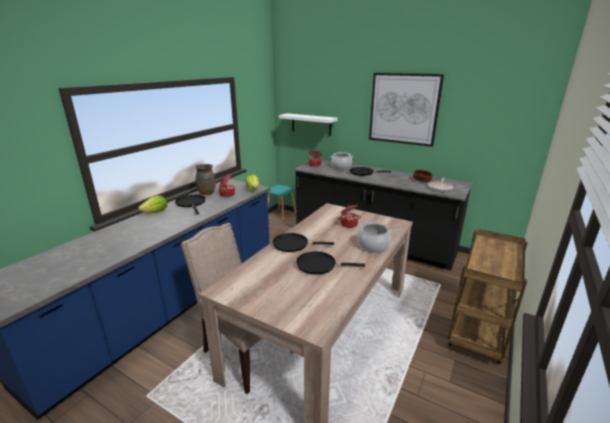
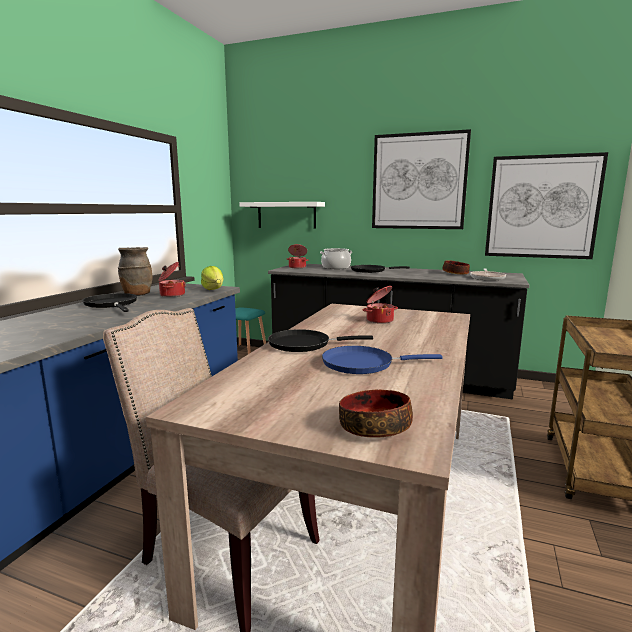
camera: 10 degrees left, 10 degrees down
(156, 212) = (47, 315): lettuce -> none
(303, 313) = (375, 427): none -> bowl
(319, 265) = (362, 364): black frying pan -> blue frying pan
(373, 246) = (434, 339): cooking pot -> none
(491, 136) = (542, 207): none -> picture

